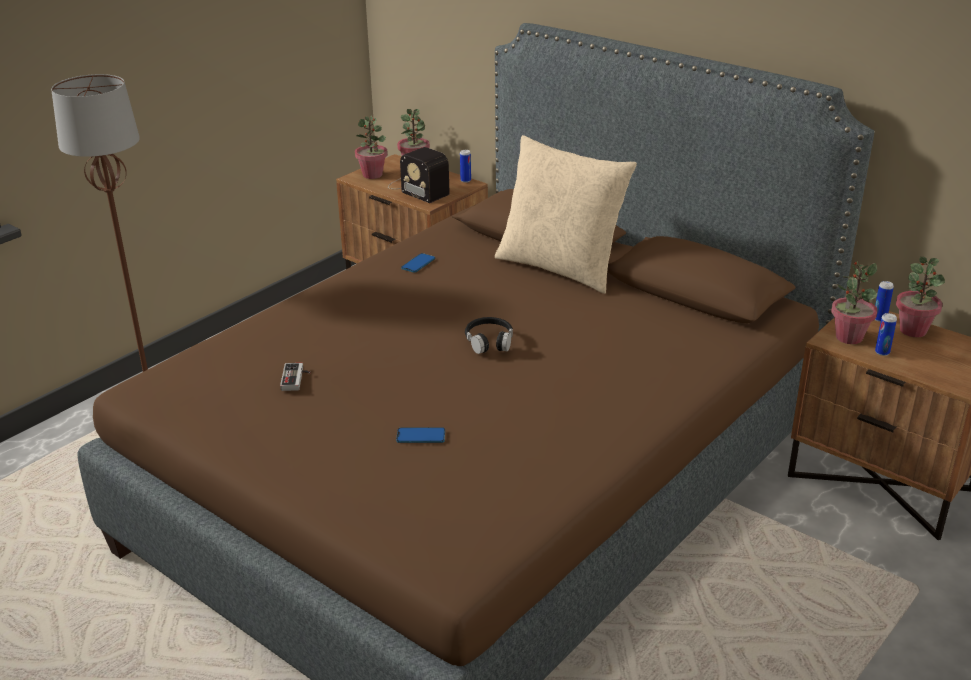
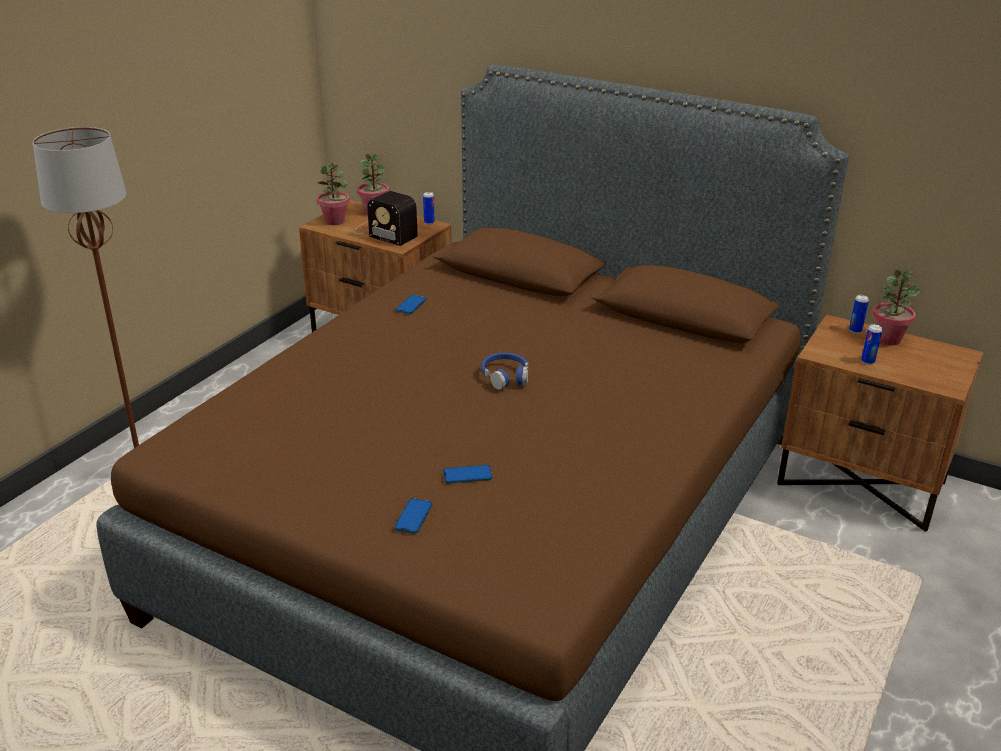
camera: 10 degrees left, 0 degrees up
(296, 379) = (325, 428): game controller -> none
(355, 472) = (413, 517): none -> phone
(489, 341) = (505, 377): black headphones -> blue headphones
(561, 267) = (551, 300): beige pillow -> none
(848, 337) = (833, 349): potted plant -> none

